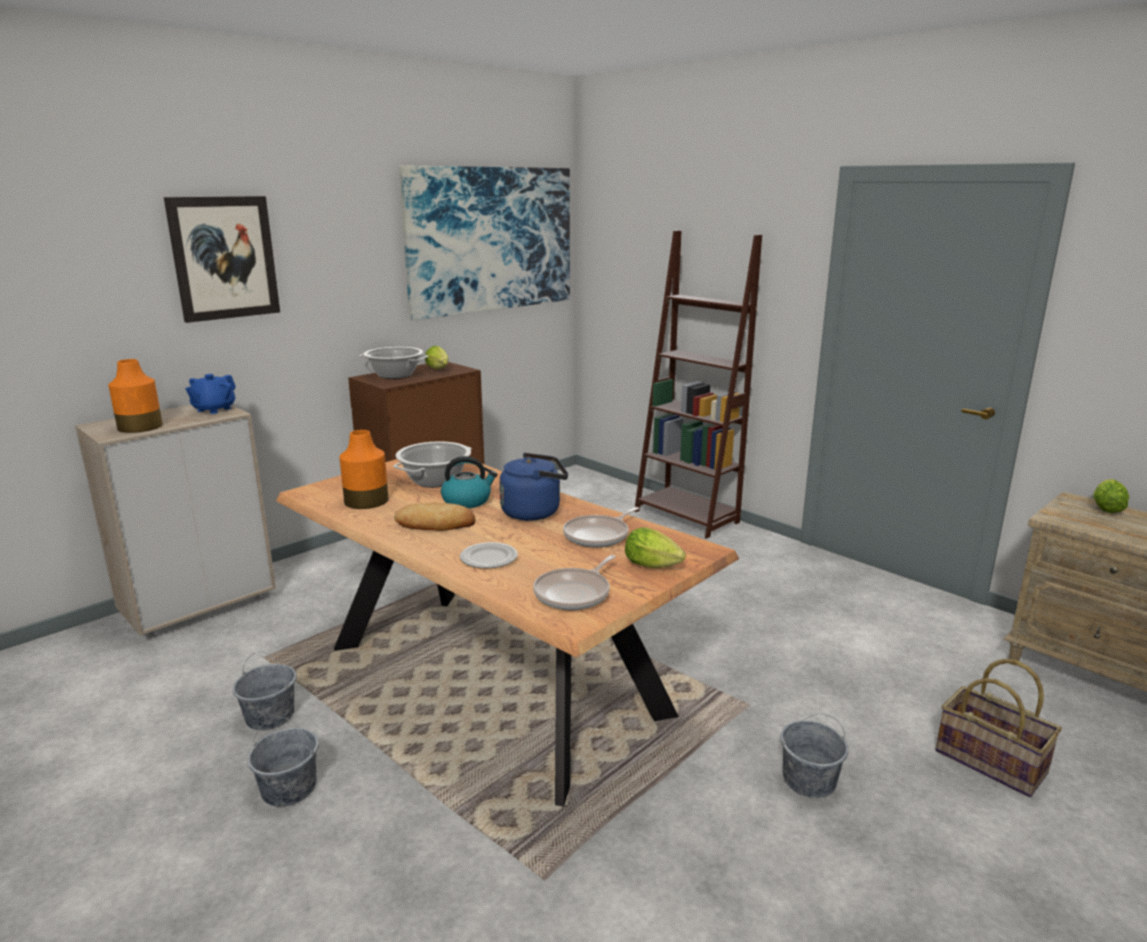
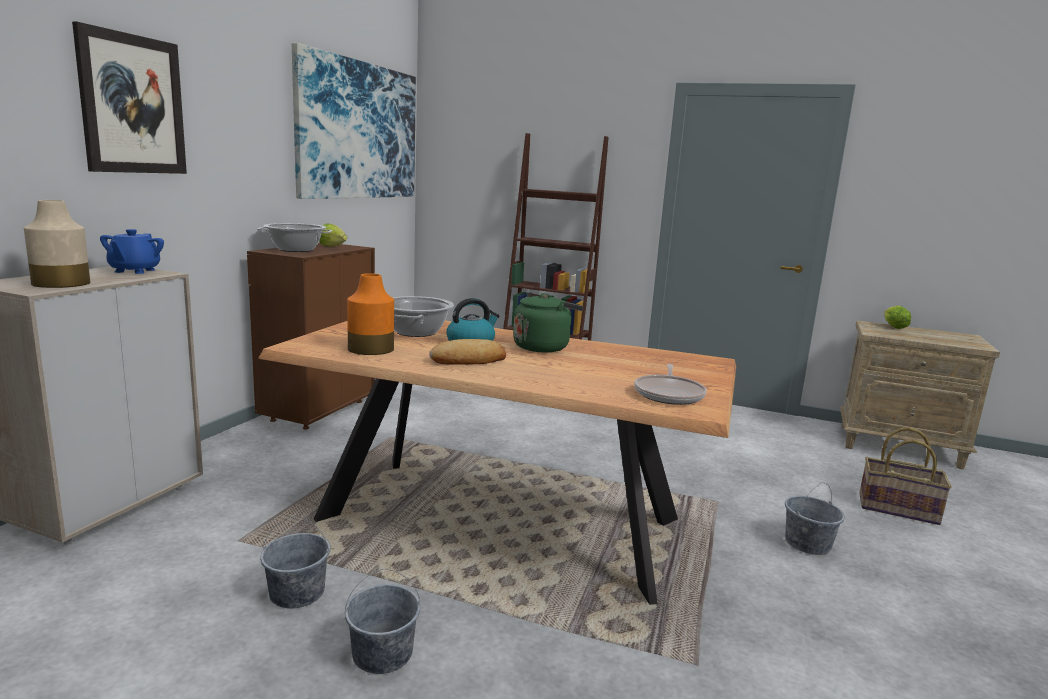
camera: 25 degrees left, 5 degrees down
(140, 426) = (62, 283): orange vase -> beige vase
(488, 559) = (559, 379): plate -> none
(534, 512) = (543, 347): blue kettle -> green kettle
(599, 535) = (622, 358): frying pan -> none
(655, 566) = (698, 372): lettuce -> none

